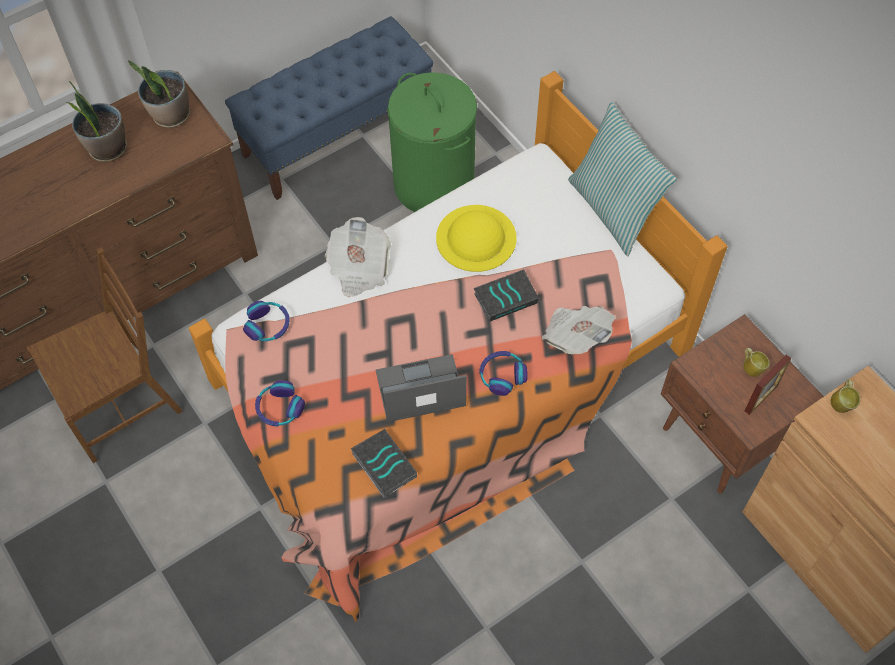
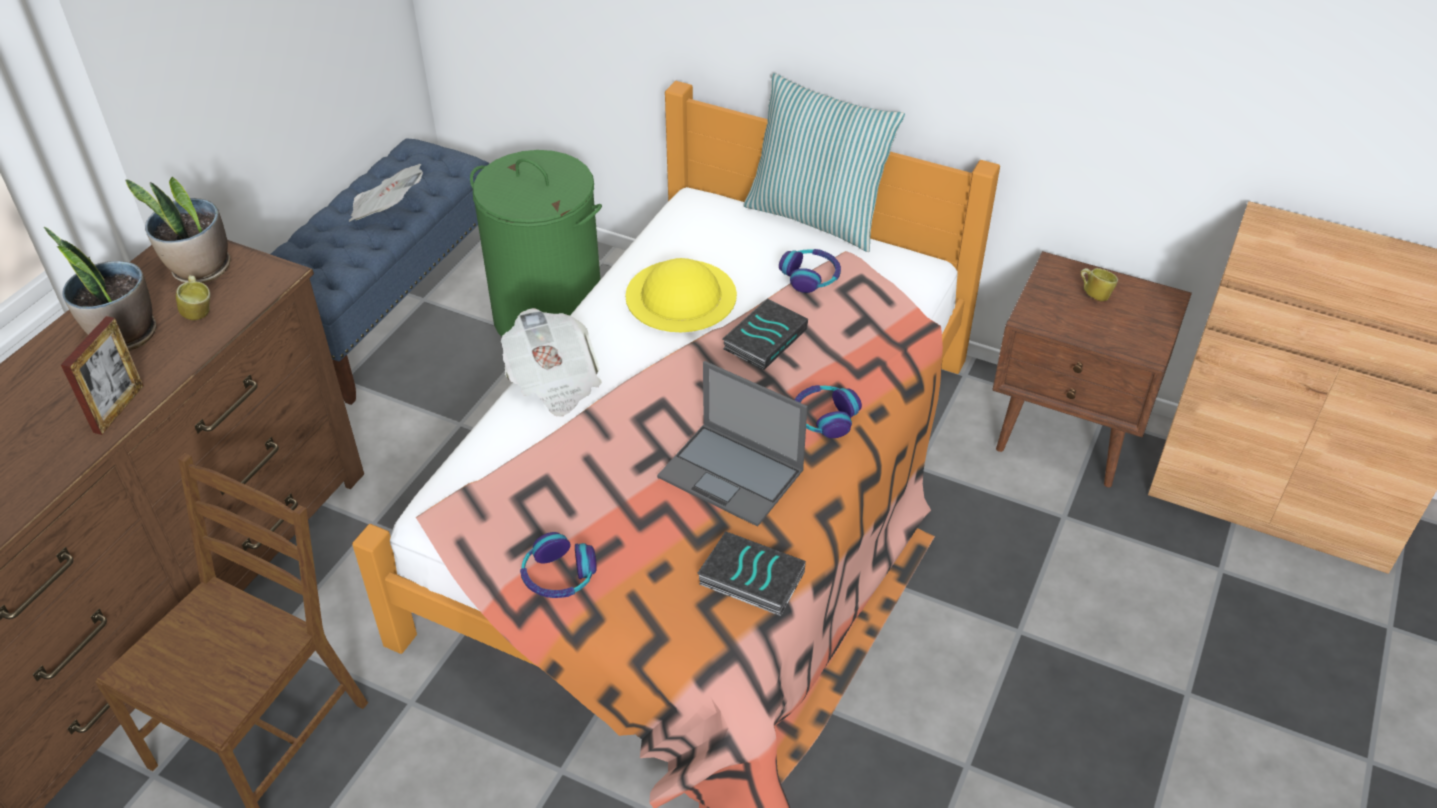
camera: 30 degrees left, 15 degrees down
(268, 325) = (474, 488): headphones -> headphones (810, 276)
(419, 389) = (732, 474): laptop -> laptop turned 105 degrees counterclockwise
(575, 336) = (877, 345): newspaper -> newspaper (388, 211)
(761, 398) = (1129, 319): picture frame -> picture frame (119, 408)
(842, 403) = (1258, 242): mug -> mug (199, 311)

